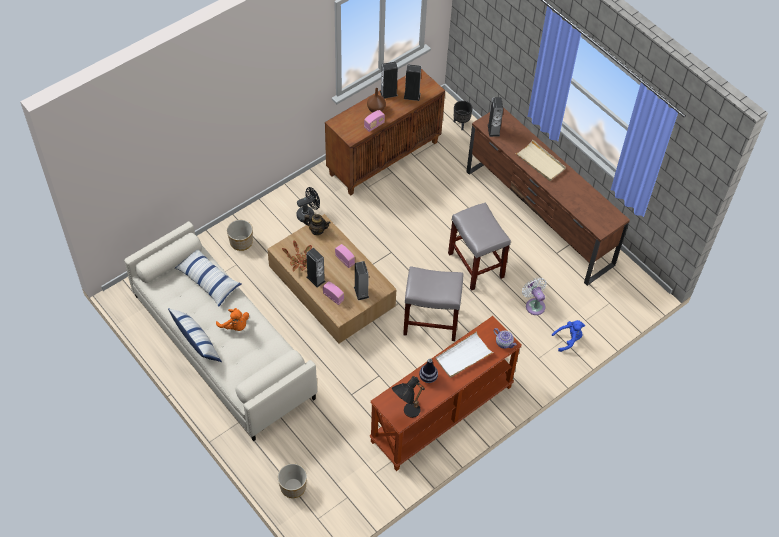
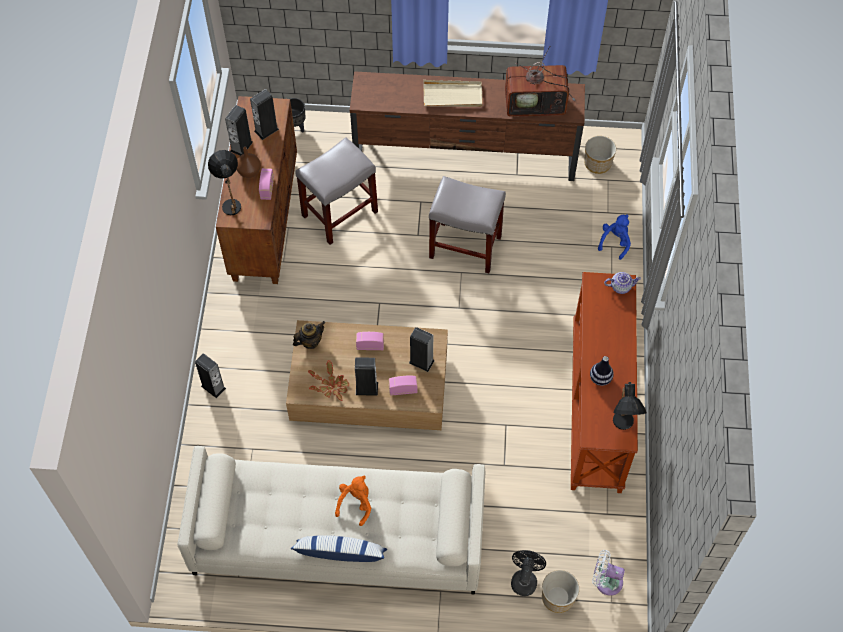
camera: 45 degrees left, 5 degrees up
(208, 280) = (275, 486): pillow -> none
(235, 326) = (356, 503): orange plush toy -> orange plush toy turned 60 degrees counterclockwise
(241, 242) = (230, 424): planter -> planter (597, 164)
(308, 214) = (260, 337): black fan -> black fan (524, 579)
(348, 116) = (231, 201): none -> black table lamp
(431, 321) = (490, 333): grey stool -> grey stool (340, 213)
(463, 356) = (604, 331): white tray -> none
(493, 130) = (377, 100): speaker -> speaker (213, 387)
(534, 305) = (553, 237): white fan -> white fan (606, 581)
(585, 206) = (536, 103): none -> television

